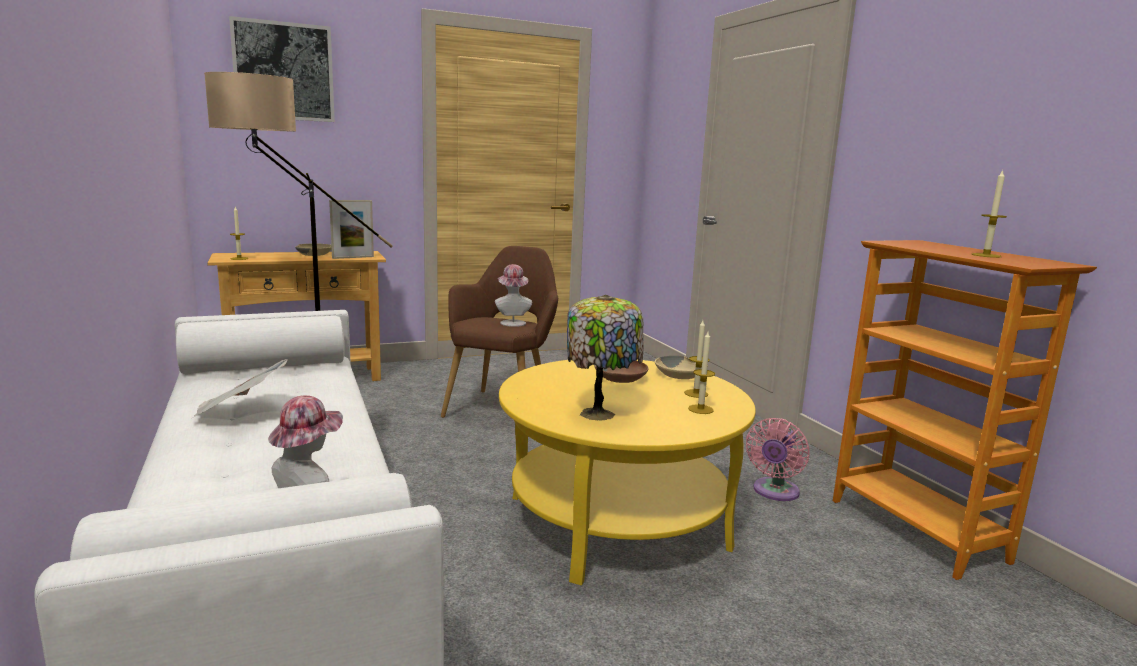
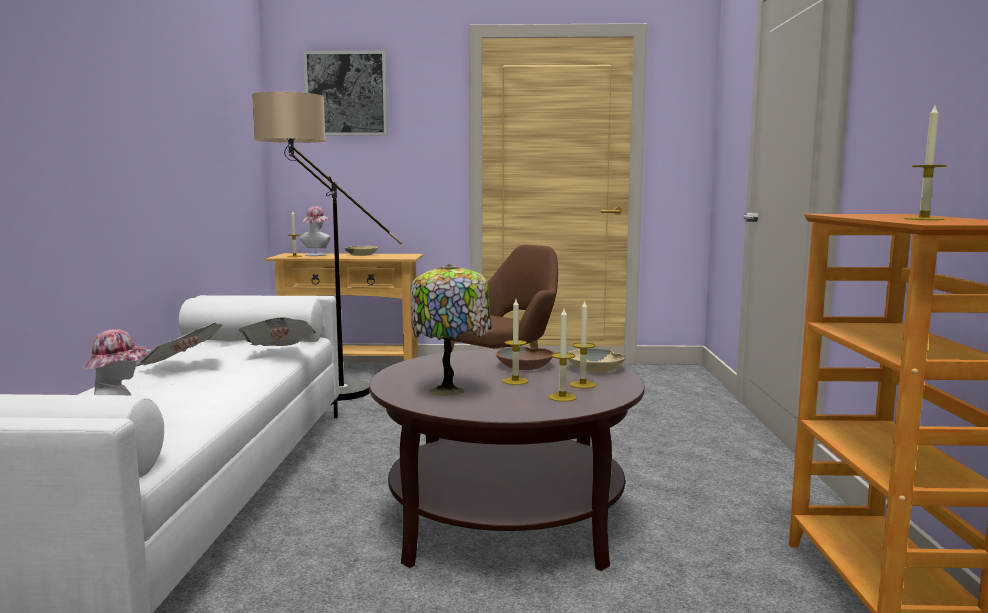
camera: 25 degrees right, 5 degrees down
(331, 382) = (279, 353): none -> newspaper
(353, 257) = (389, 257): picture frame -> none
(512, 322) = (502, 319): hat -> hat (317, 254)
(617, 521) = (505, 521): yellow coffee table -> brown coffee table
(638, 396) = (515, 381): none -> candle
(774, 492) = (719, 524): pink fan -> none

